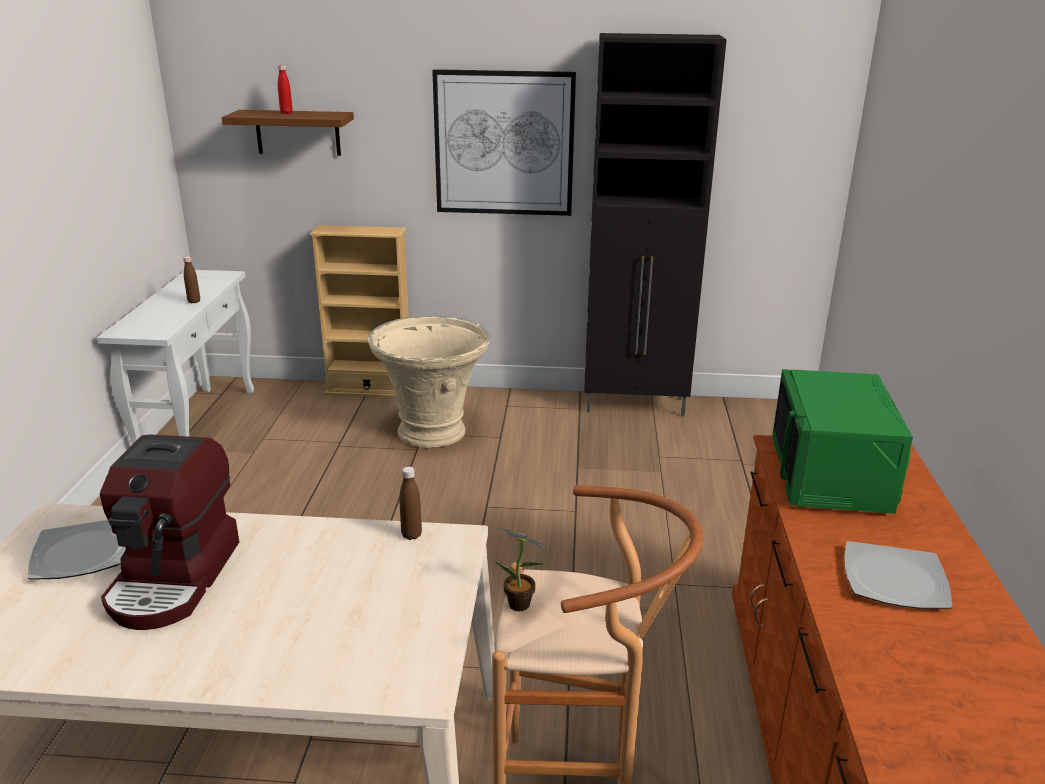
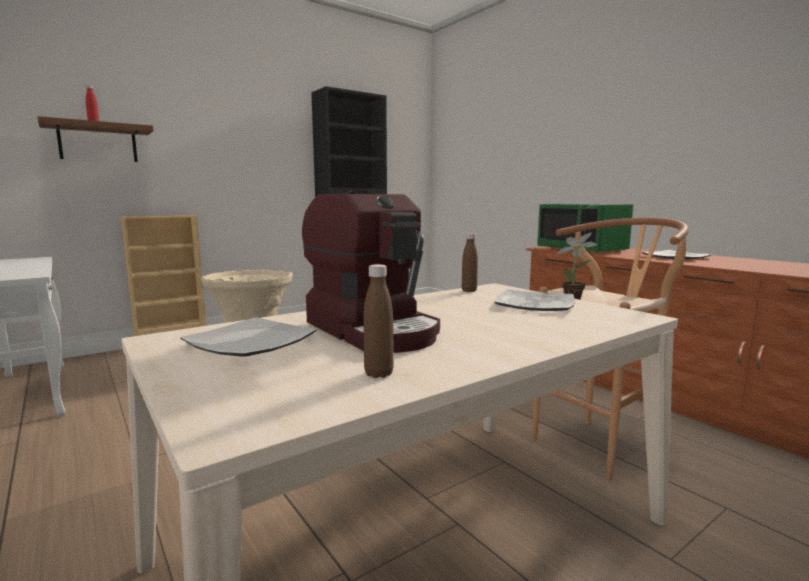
camera: 40 degrees left, 15 degrees down
(194, 301) = (32, 266): brown bottle -> brown bottle (378, 373)
(396, 602) = (534, 304): none -> plate
(504, 143) = (259, 156): picture -> none

